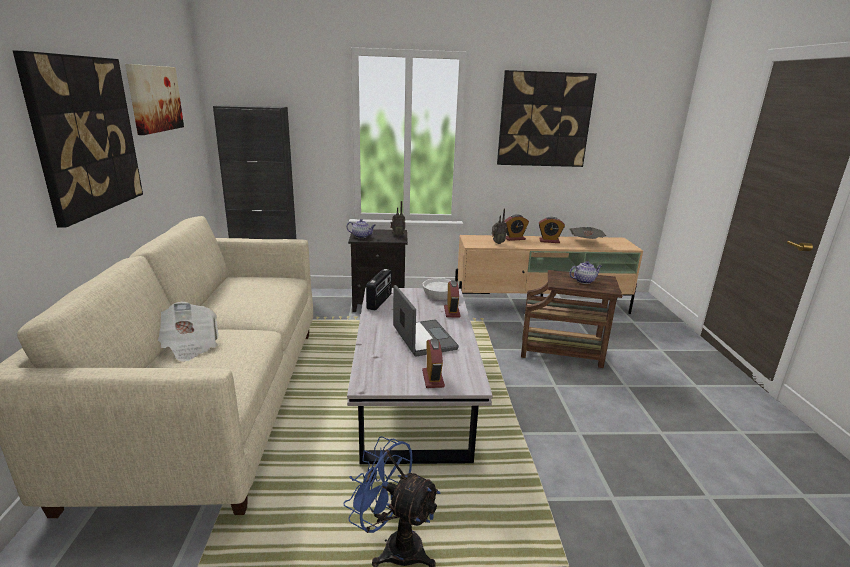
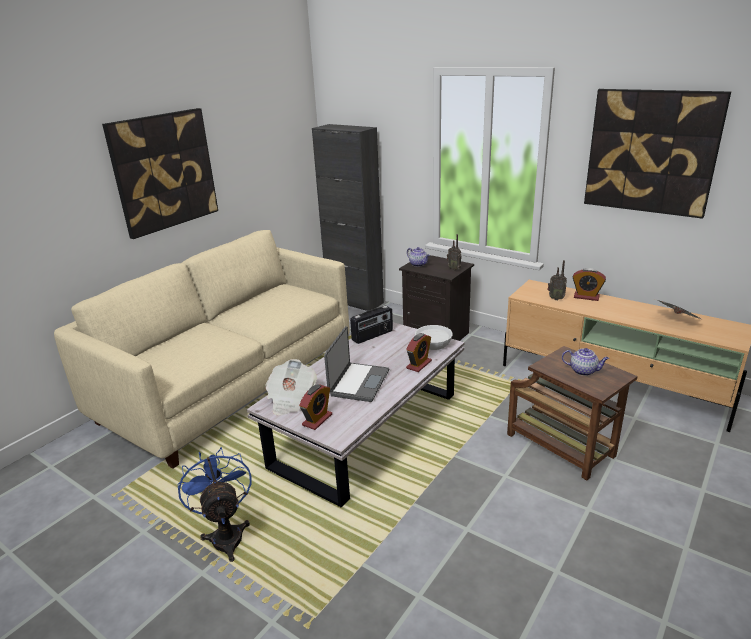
camera: 40 degrees right, 5 degrees up
(154, 98) = (247, 129): picture -> none
(189, 345) = (190, 337): newspaper -> newspaper (291, 400)
(549, 241) = (627, 309): alarm clock -> none

